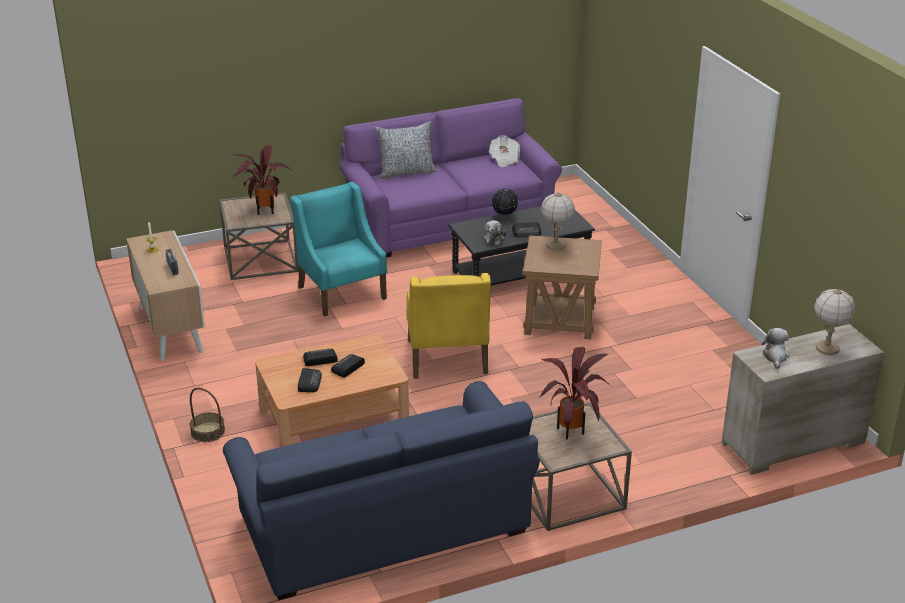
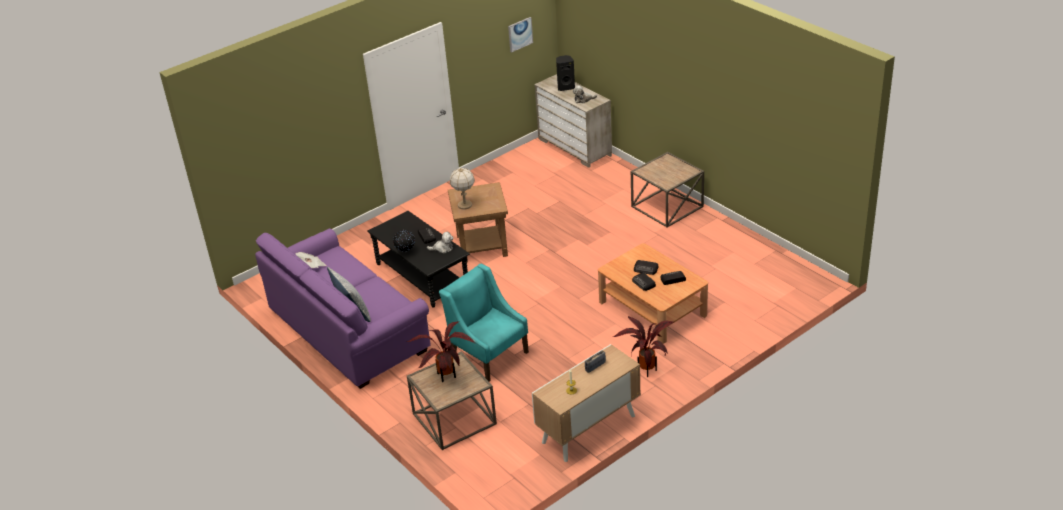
camera: 105 degrees left, 5 degrees up
(207, 432) = (703, 358): basket -> none
(342, 292) = (488, 355): turquoise armchair -> turquoise armchair turned 90 degrees clockwise
(383, 525) = (739, 259): blue sofa -> none
(447, 357) = (554, 281): yellow armchair -> none
(573, 431) = (662, 171): potted plant -> potted plant (646, 369)
(827, 349) = (565, 87): table lamp -> black speaker
(857, 225) = (520, 34): none -> picture

